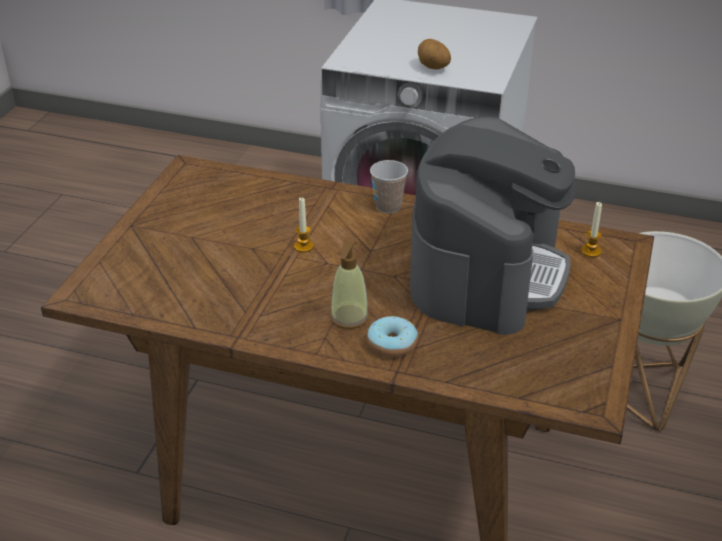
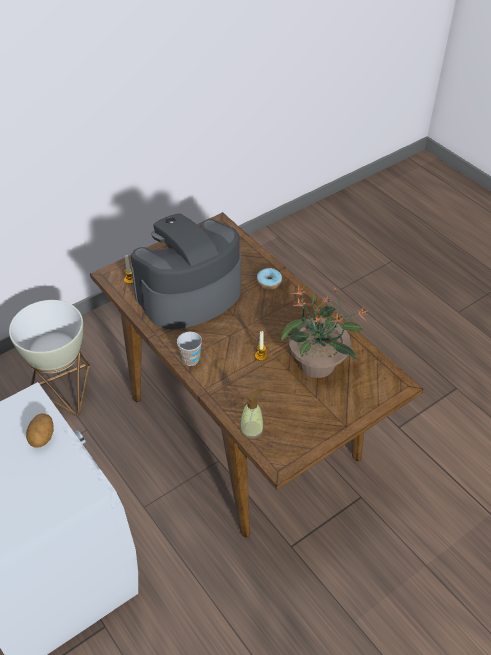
camera: 145 degrees left, 10 degrees up
(216, 269) = (317, 364): none -> potted plant
(349, 317) = (275, 303): soap dispenser -> soap dispenser (252, 429)

